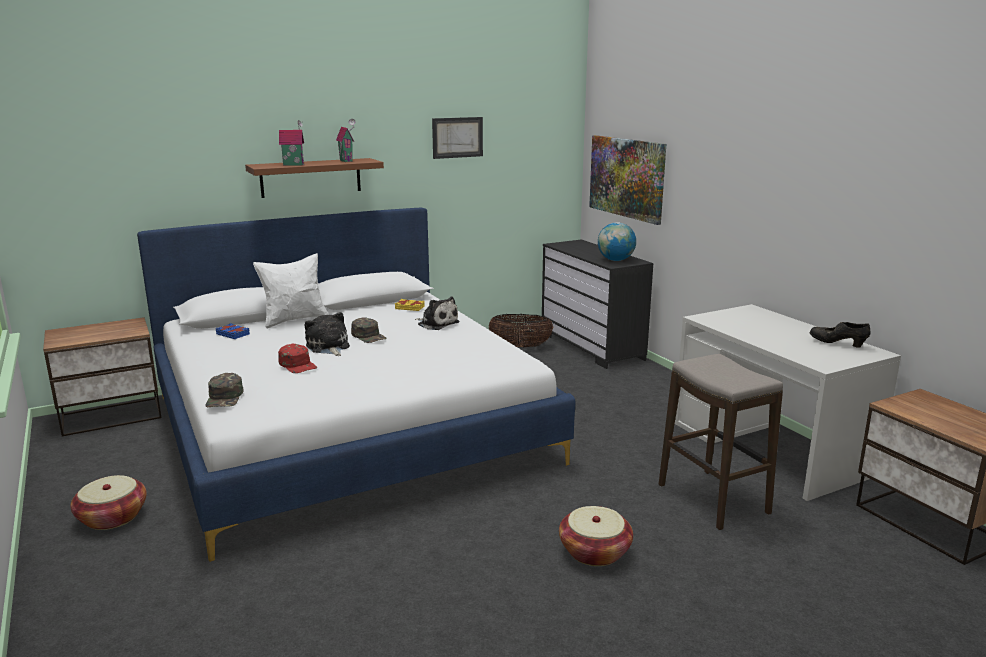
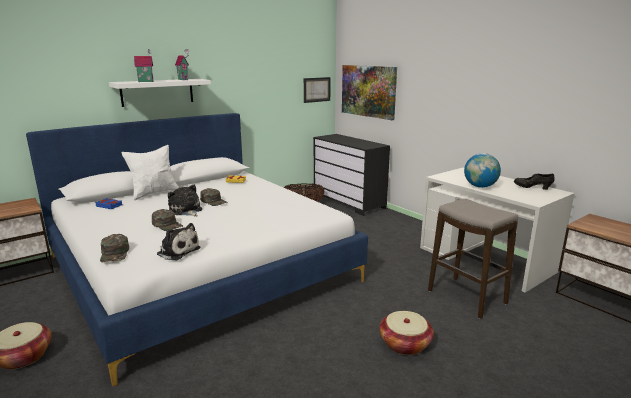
camera: 10 degrees left, 0 degrees up
(298, 365) = (167, 225): red cap -> green cap
(311, 177) = (157, 92): brown shelf -> white shelf
(437, 323) = (259, 190): plush toy -> plush toy (177, 251)
(457, 137) = (257, 65): picture -> picture (316, 89)
(615, 260) = (365, 144): globe -> globe (480, 186)

